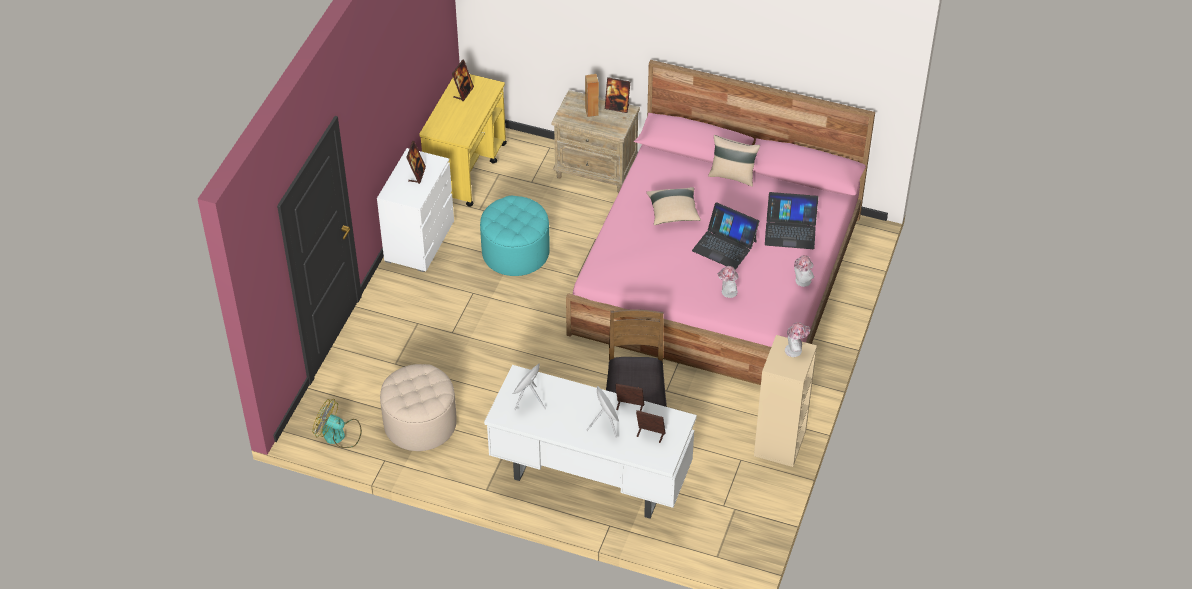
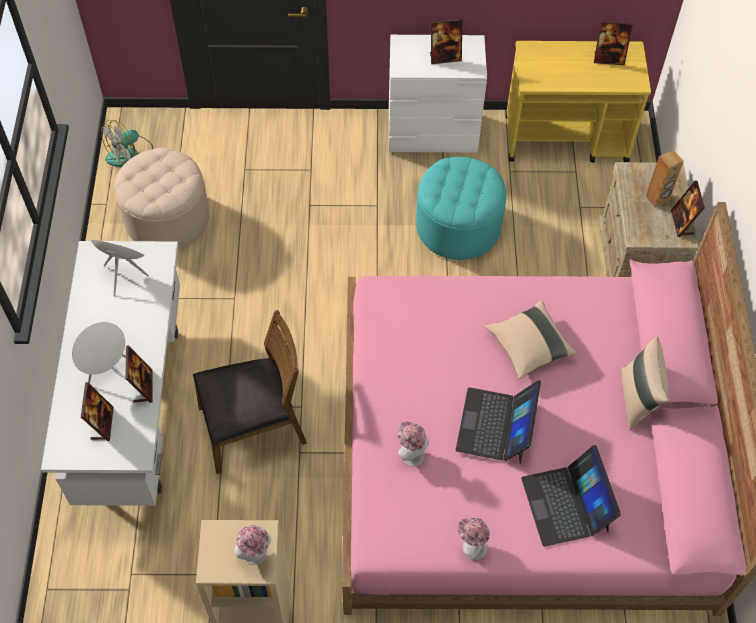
camera: 70 degrees right, 10 degrees up
(339, 435) = (129, 154): fan -> fan turned 135 degrees counterclockwise

